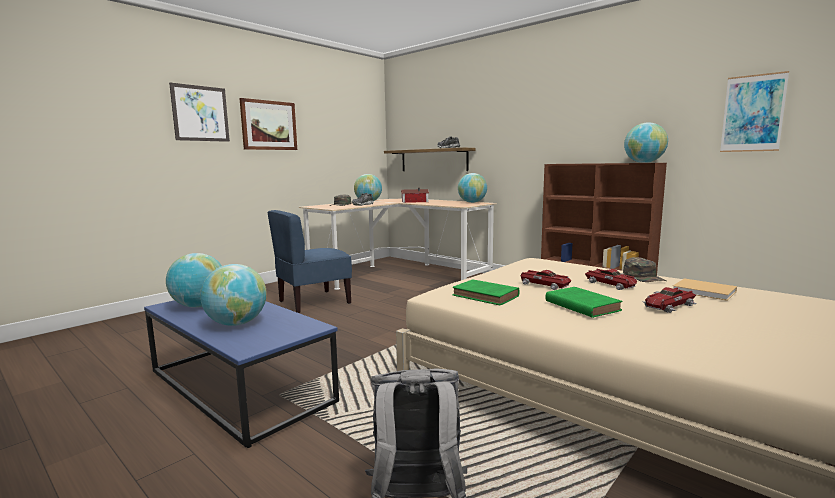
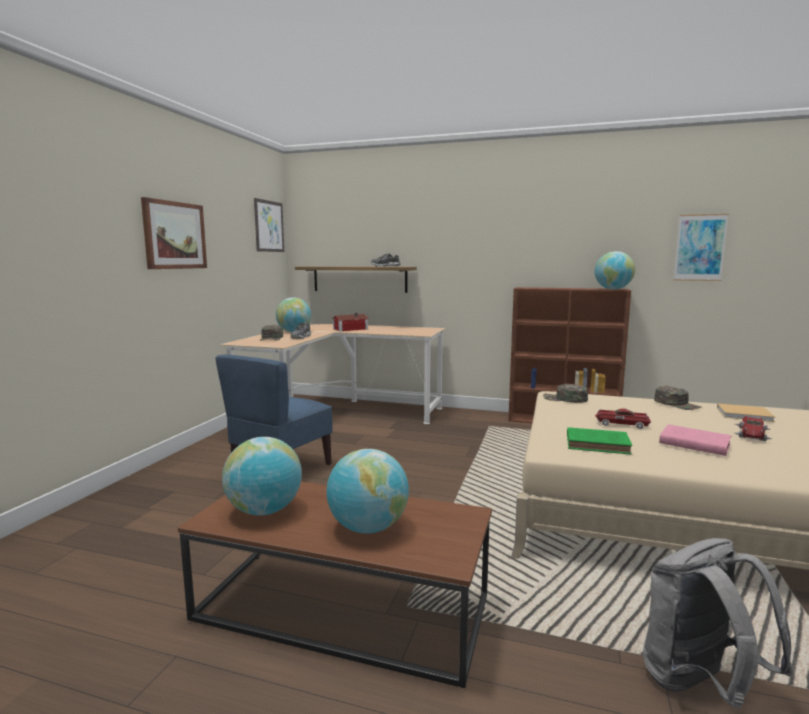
camera: 25 degrees left, 0 degrees up
(200, 113) = (95, 218): picture -> picture (269, 226)
(240, 387) = (342, 609): blue coffee table -> brown coffee table
(472, 202) = (419, 328): globe -> none
(535, 264) = (565, 399): none -> green cap
(580, 305) = (692, 443): green book -> pink book
(611, 284) = (672, 416): toy car -> none

